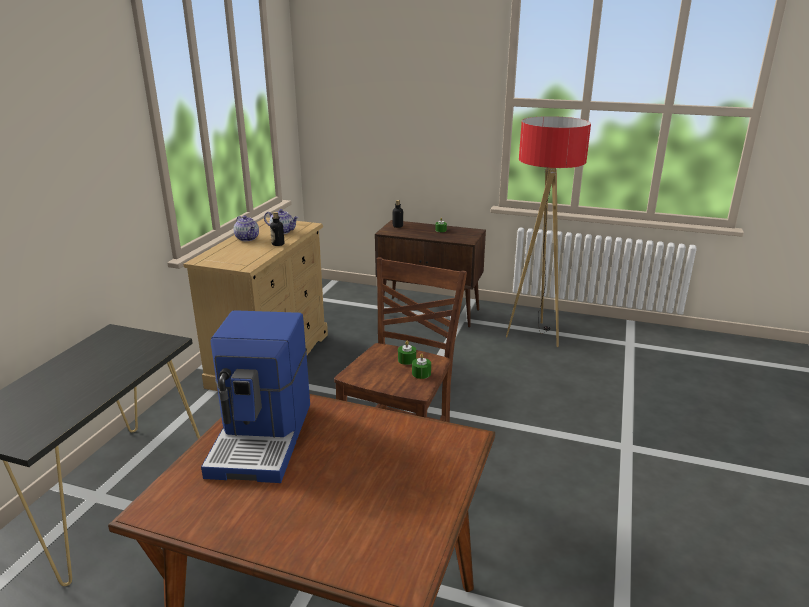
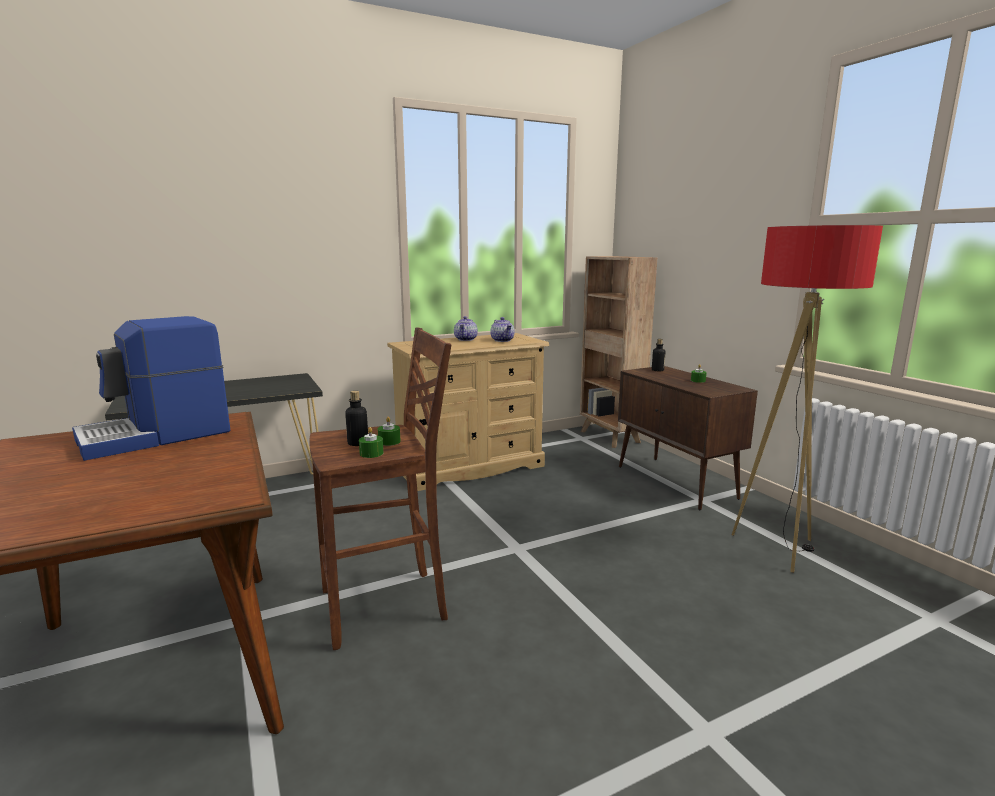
camera: 45 degrees right, 10 degrees down
(278, 244) = (476, 345): bottle -> bottle (358, 443)
(335, 289) = (610, 437): none -> brown bookcase

